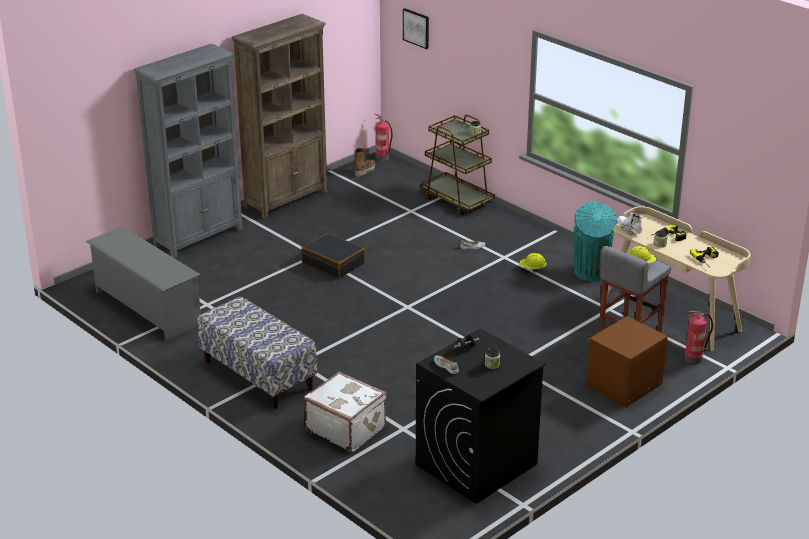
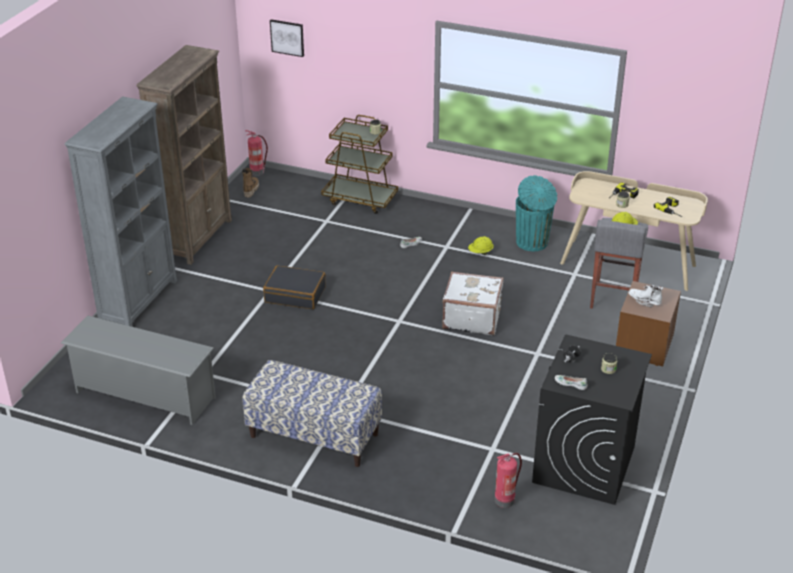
camera: 25 degrees left, 5 degrees up
(346, 428) = (441, 466): white suitcase -> white suitcase (471, 318)
(629, 230) = (585, 197): white boot -> white boot (644, 301)
(694, 358) = (679, 302): fire extinguisher -> fire extinguisher (505, 500)

